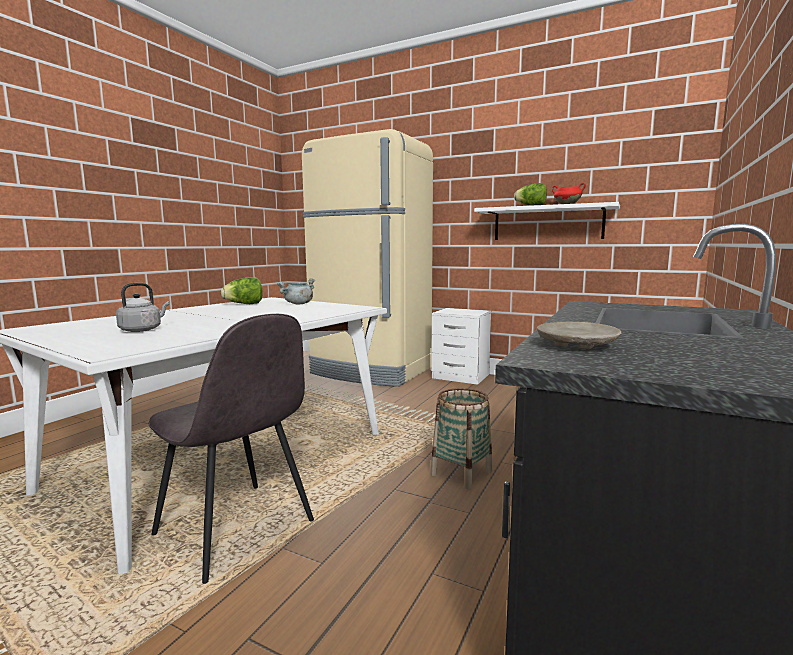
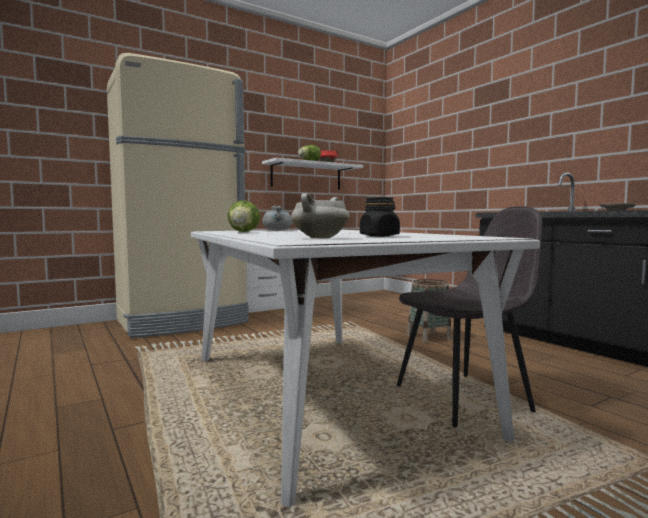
camera: 60 degrees left, 5 degrees down
(88, 326) = (320, 238): none -> white cooking pot
(142, 330) = (379, 236): grey kettle -> black jar

